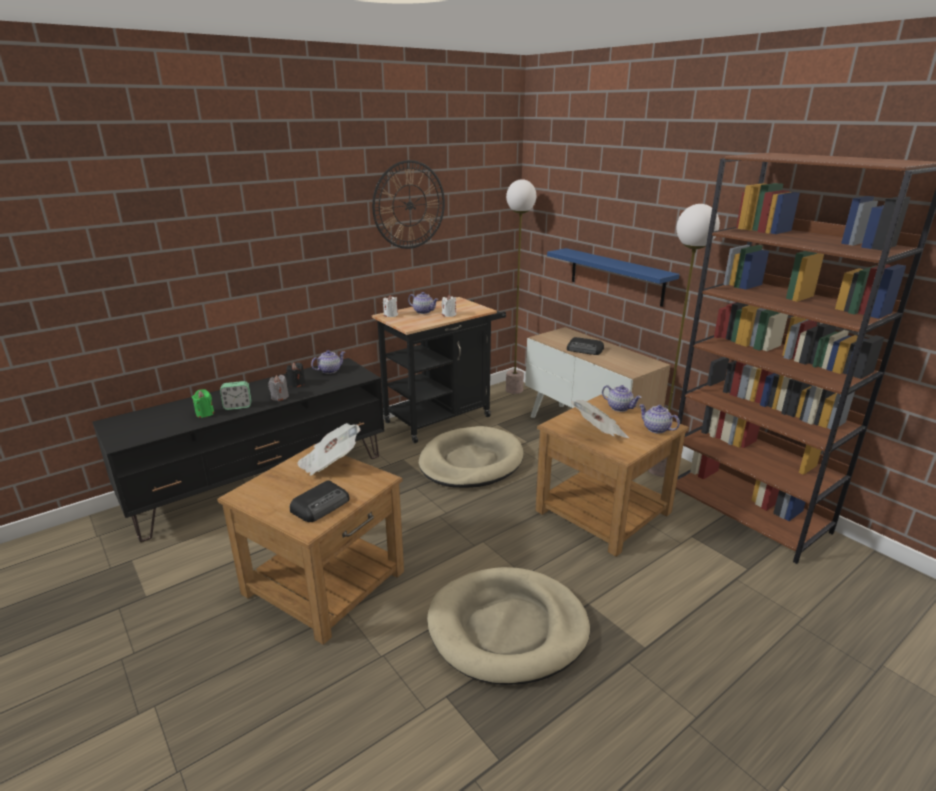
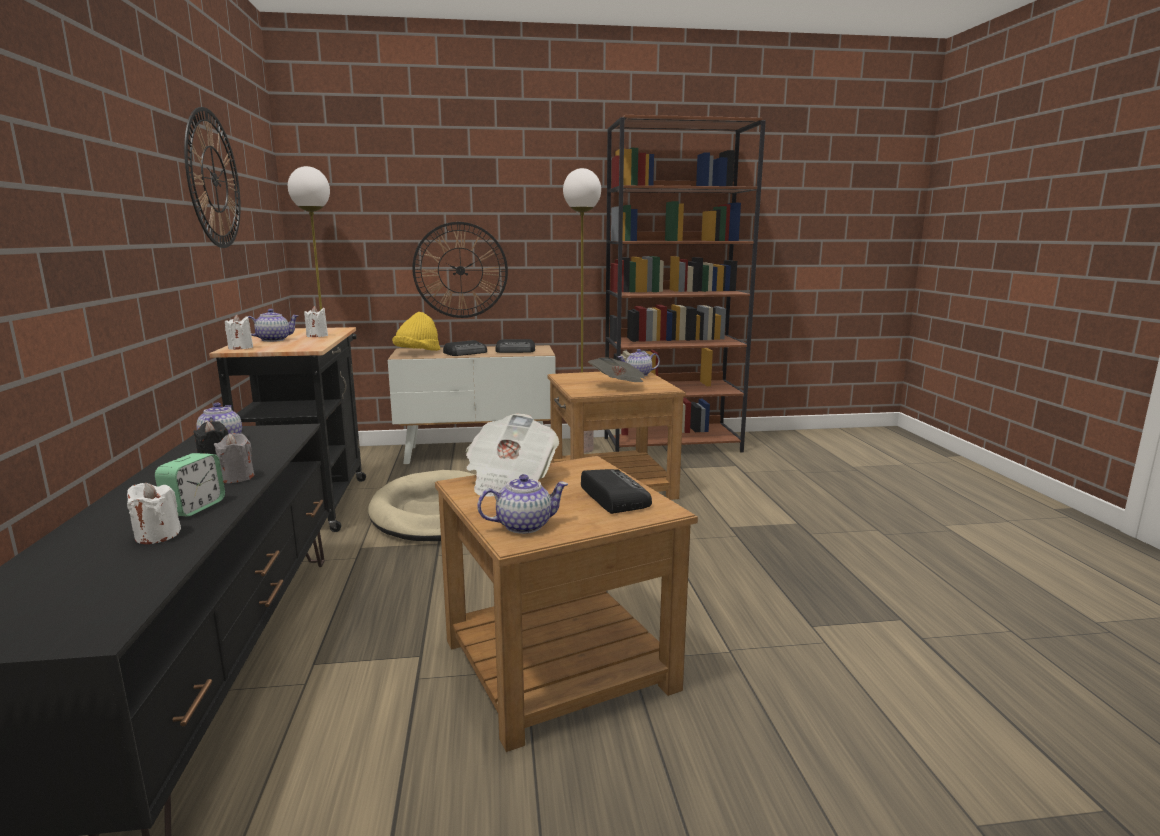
camera: 60 degrees left, 10 degrees down
(205, 413) = (157, 535): green candle -> white candle
(508, 628) = (736, 569): beige dog bed -> none
(559, 337) = (417, 353): none -> yellow hat
(616, 276) = (460, 270): blue shelf -> wall clock
(620, 408) = (585, 374): teapot -> teapot (524, 525)
(622, 361) = (516, 351): none -> radio

